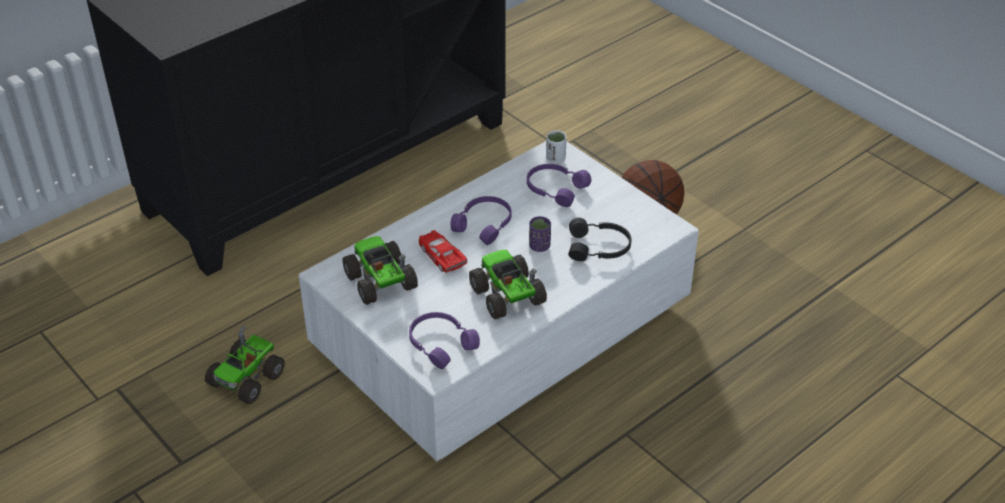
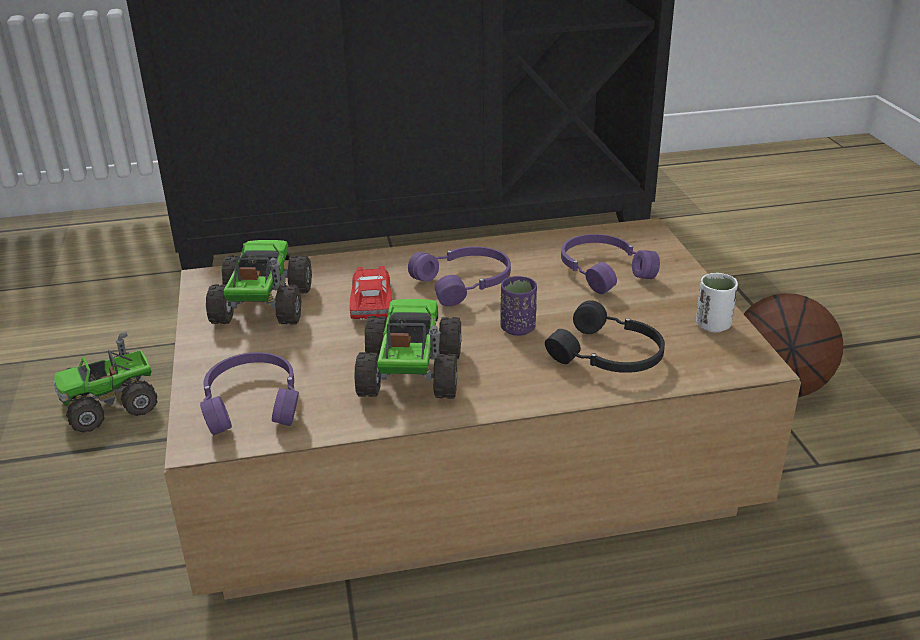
camera: 30 degrees right, 10 degrees down
(501, 329) = (460, 456): white coffee table -> brown coffee table
(555, 159) = (633, 240): white cup -> white cup (713, 325)

